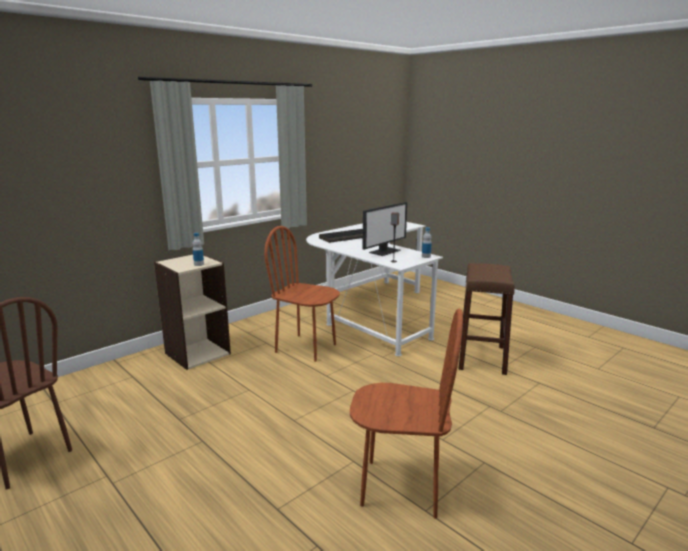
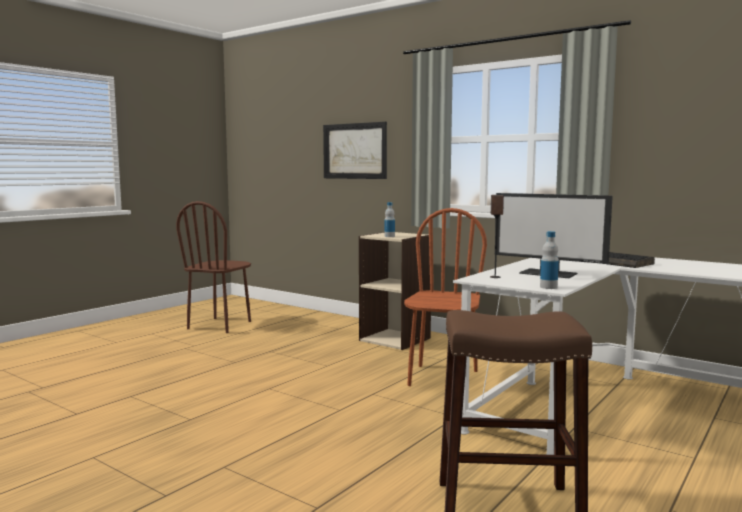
camera: 80 degrees right, 10 degrees down
(67, 184) = (355, 151): none -> picture
(401, 487) = (137, 444): brown chair -> none

